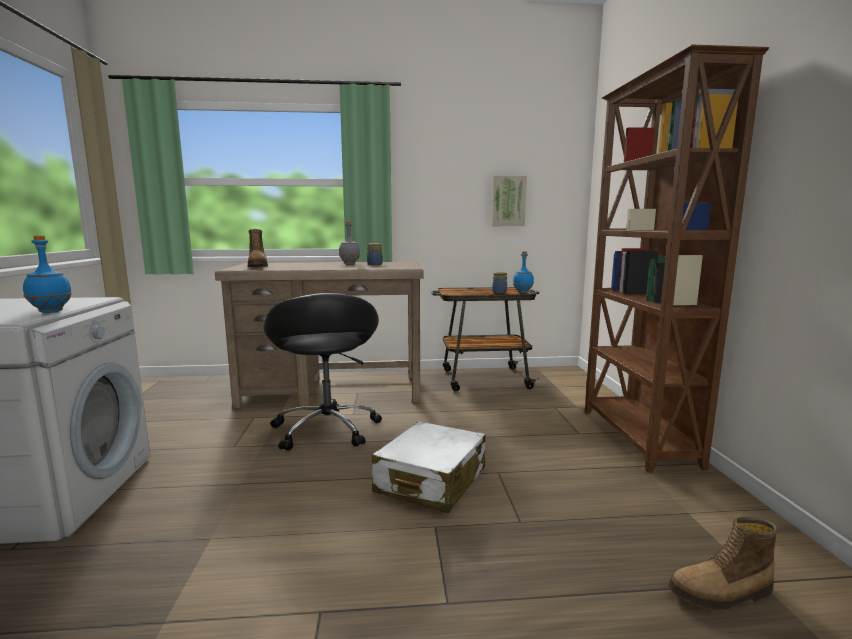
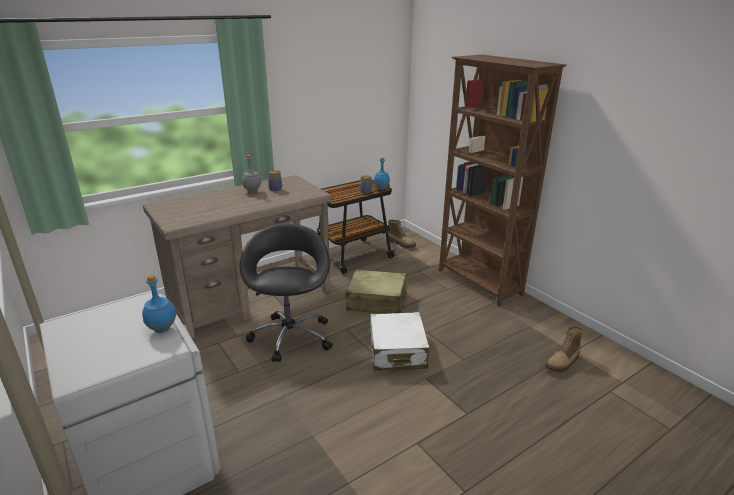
camera: 30 degrees left, 15 degrees up
(258, 266) = (181, 212): boot -> boot (401, 244)
(327, 430) = (291, 336): black office chair -> black office chair turned 135 degrees counterclockwise
(465, 423) = (377, 301): none -> beige suitcase
(508, 201) = (354, 109): picture -> none

